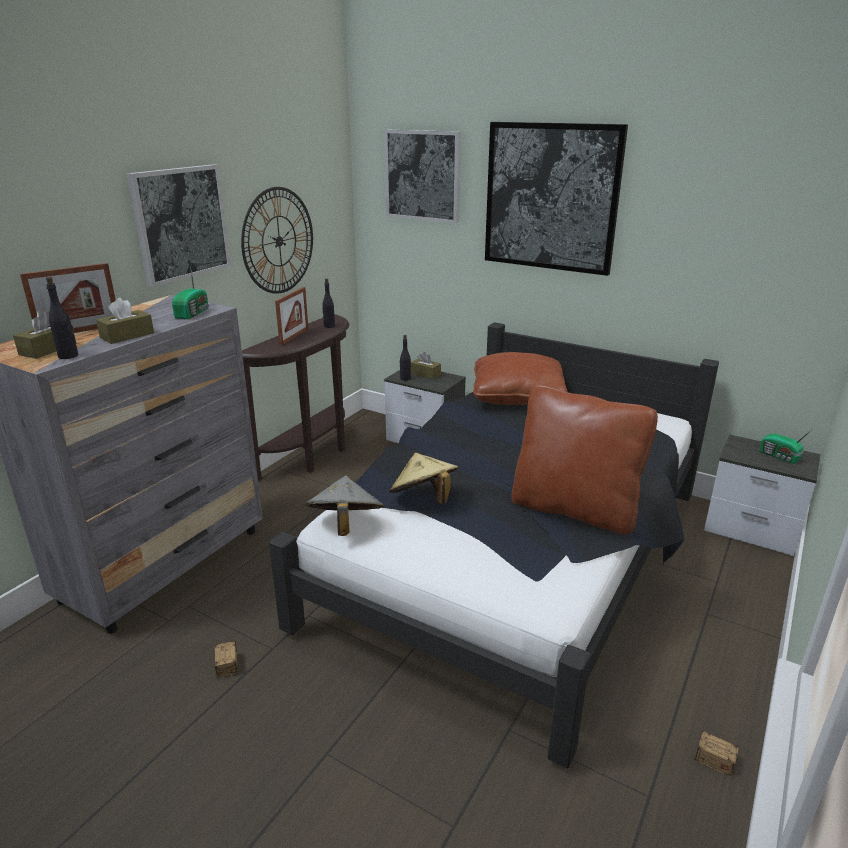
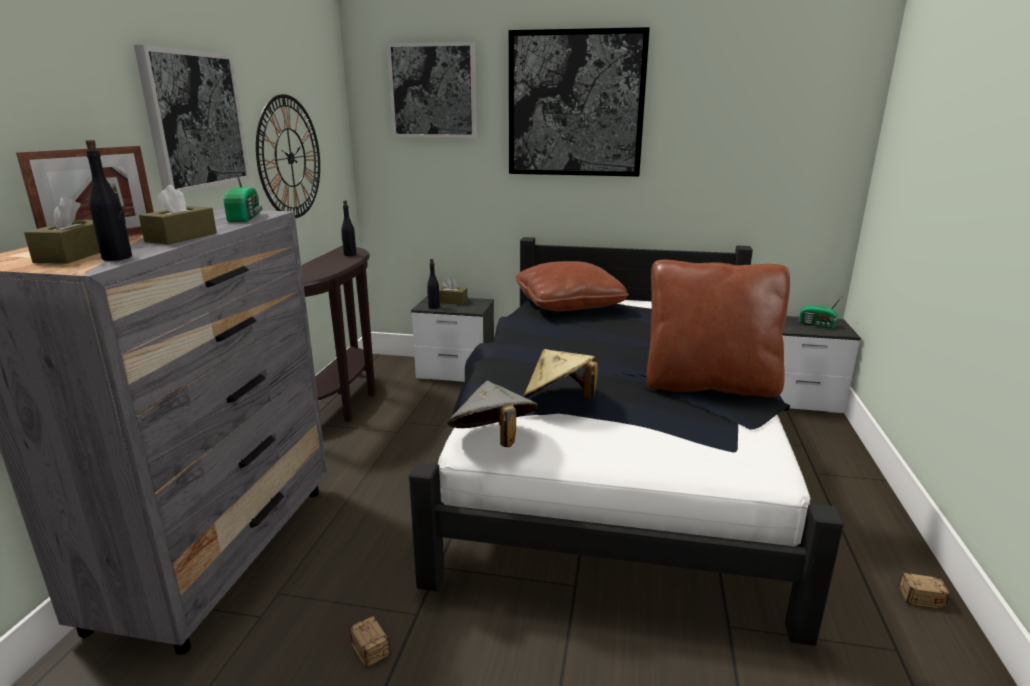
camera: 20 degrees left, 5 degrees down
(294, 336) = (318, 266): picture frame -> none

